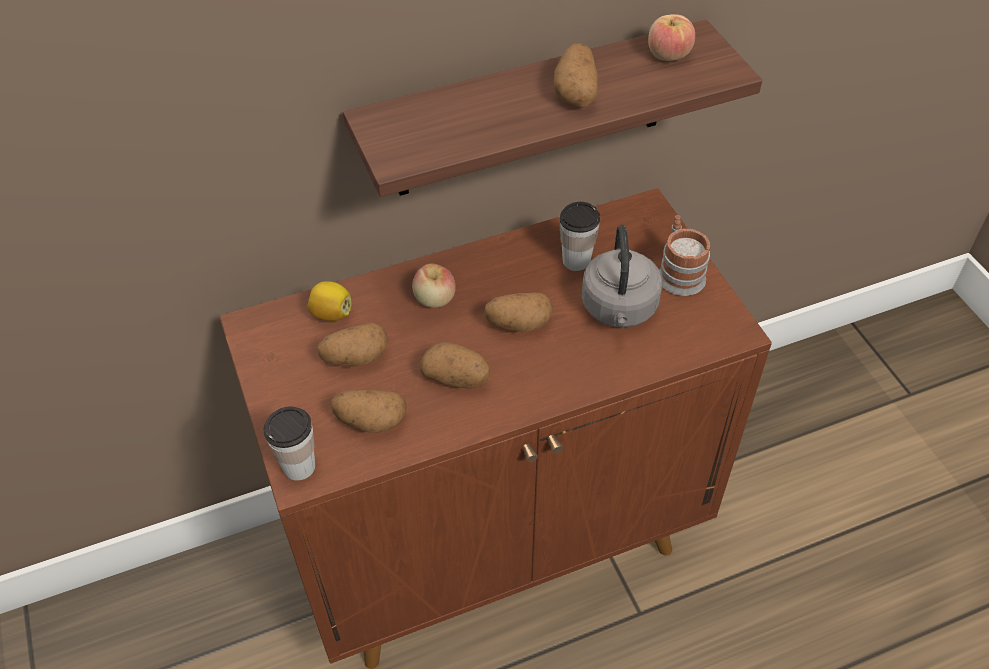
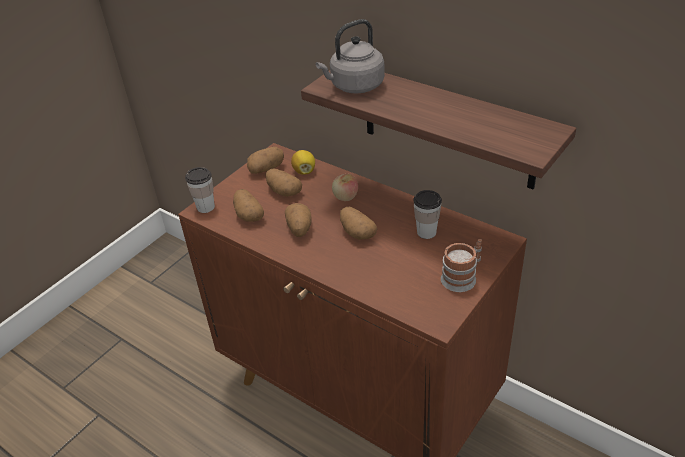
camera: 60 degrees right, 10 degrees down
(576, 92) = (440, 112): potato -> potato (266, 169)
(619, 310) = (405, 265): grey kettle -> grey kettle (354, 86)
(668, 55) = (517, 127): apple -> none

